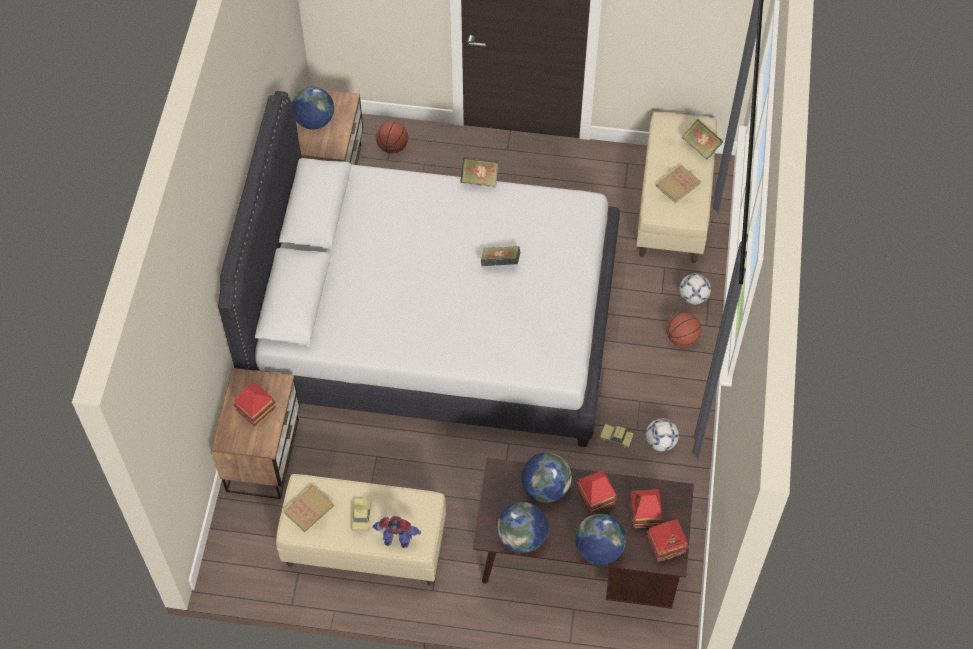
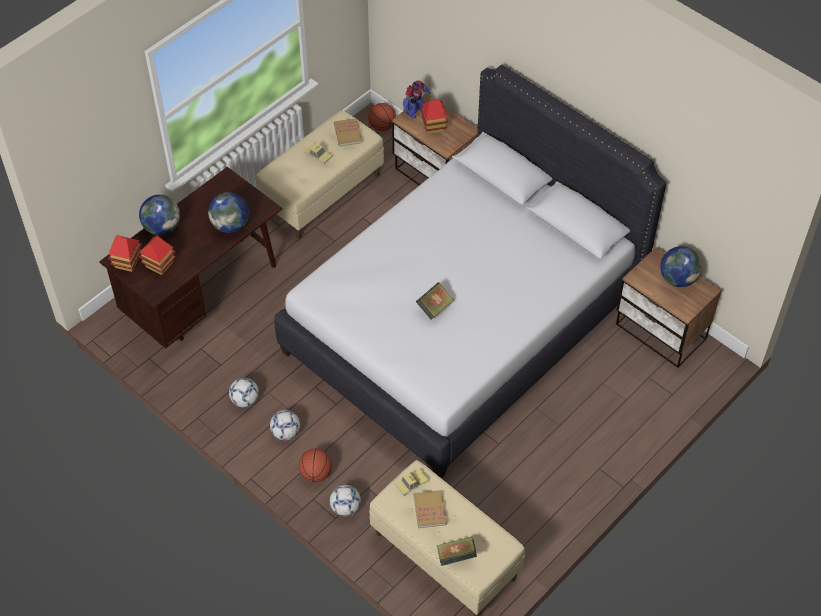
camera: 125 degrees right, 5 degrees down
(393, 147) = (660, 388): basketball -> basketball (382, 126)
(397, 541) = (285, 164): toy robot -> toy robot (415, 111)
(479, 179) = (526, 339): book -> none
(522, 537) = (209, 194): globe -> none
(595, 500) = (196, 246): toy house -> none
(616, 437) = (273, 376): toy car -> toy car (411, 483)
(664, 387) = (286, 433): none -> football

